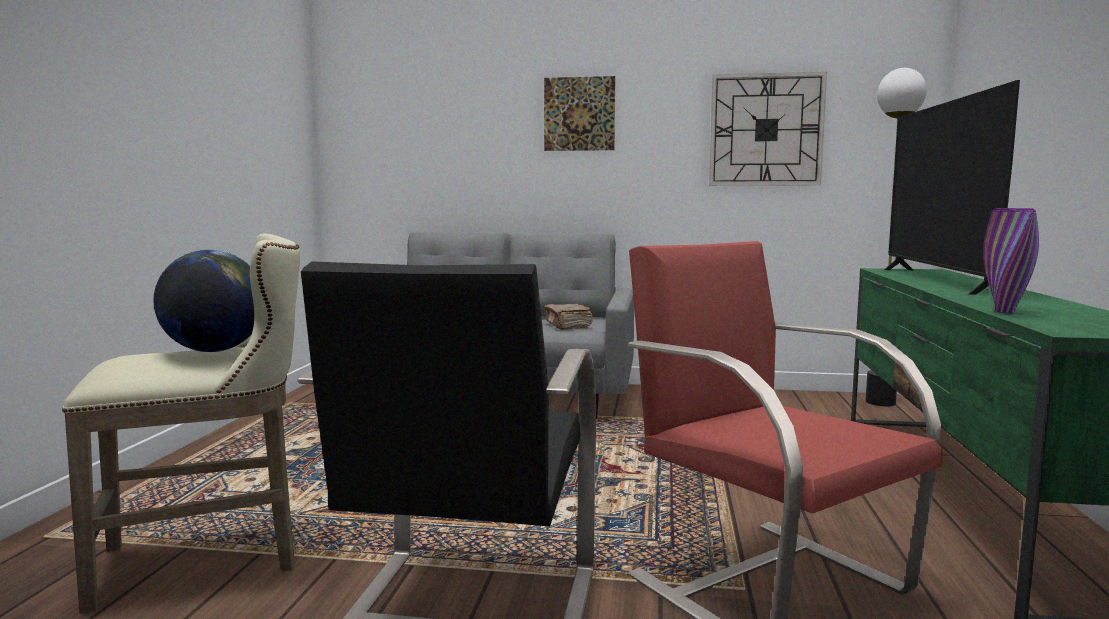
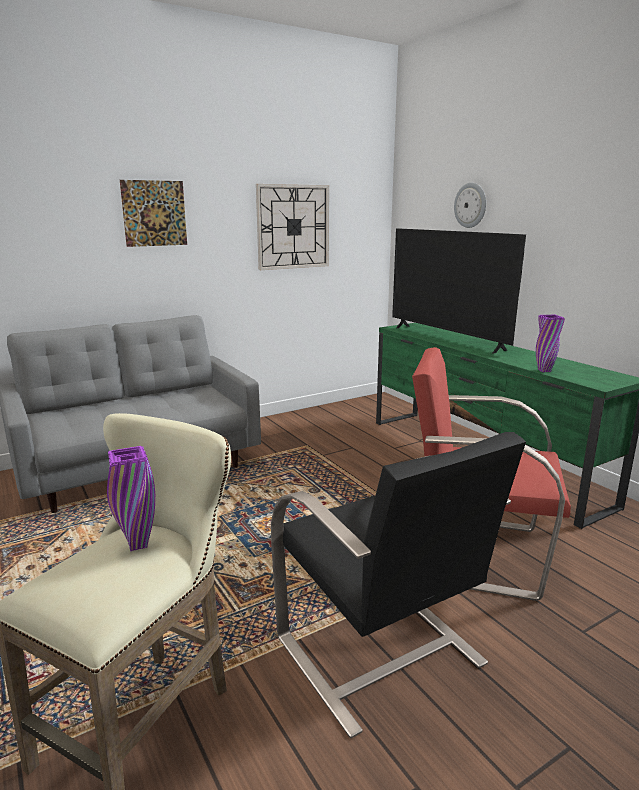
camera: 40 degrees left, 10 degrees up
(214, 351) = (137, 545): globe -> purple vase
(567, 325) = (201, 400): brown book -> none
(880, 402) = (371, 403): floor lamp -> none
(1028, 69) = (470, 205): none -> wall clock

